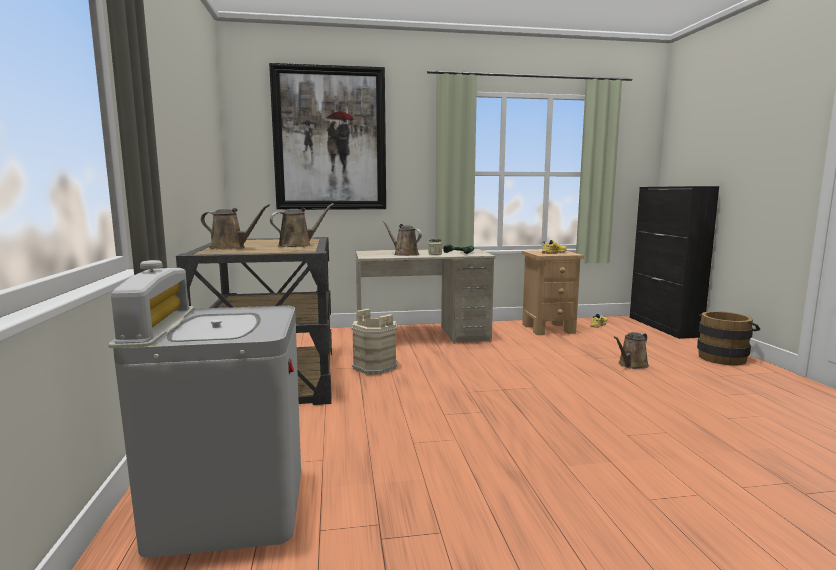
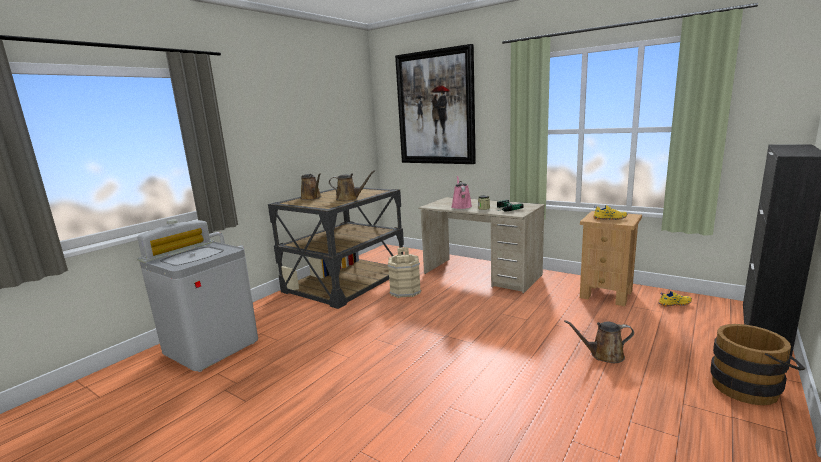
camera: 45 degrees right, 5 degrees up
(404, 254) = (461, 206): brown watering can -> pink watering can

